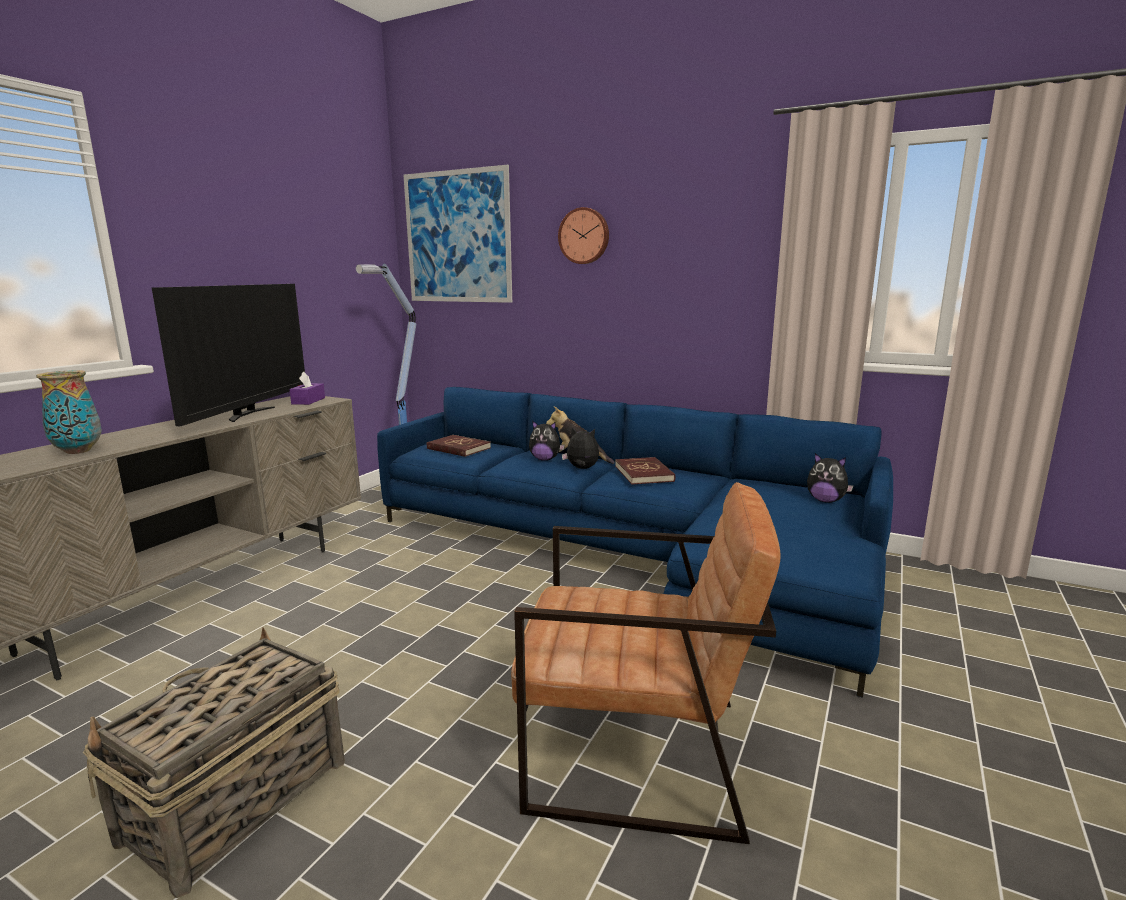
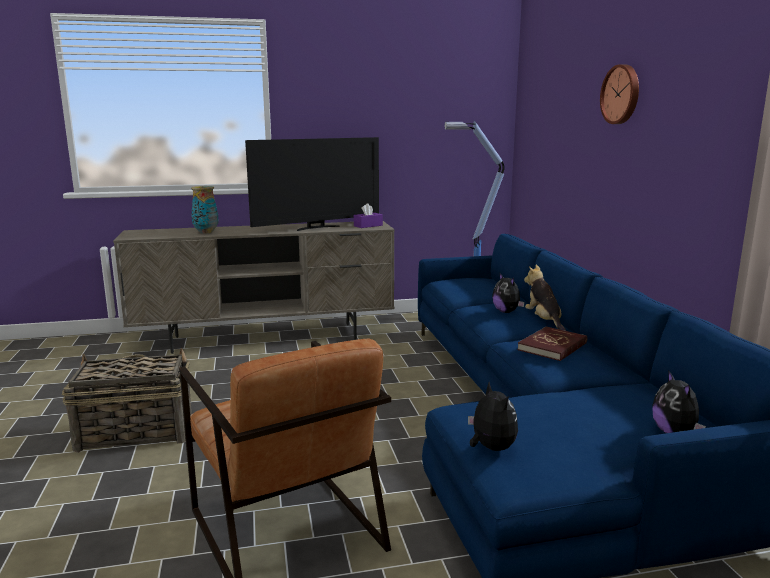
camera: 50 degrees right, 0 degrees up
(457, 237) = (545, 96): picture -> none
(458, 448) = (469, 287): red book -> none
(582, 469) = (519, 327): plush toy -> plush toy (491, 448)

